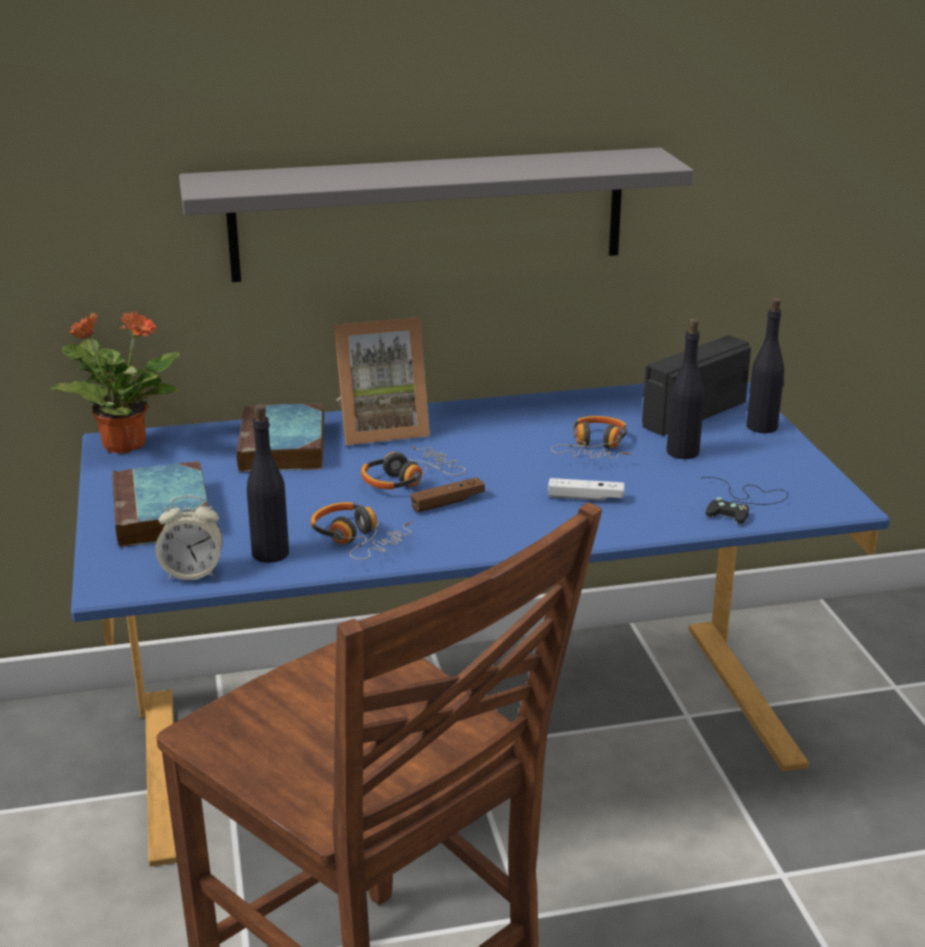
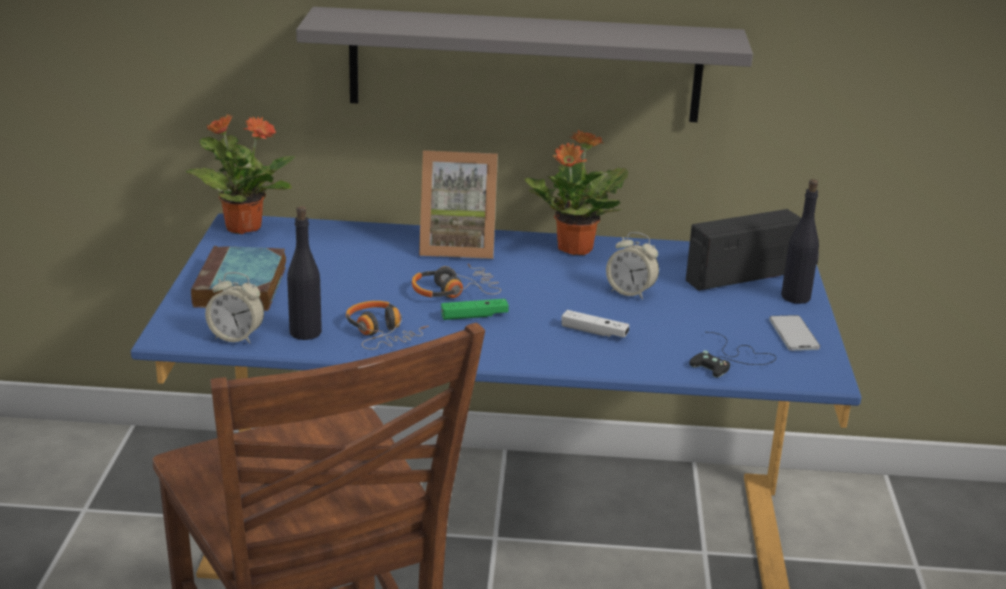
camera: 15 degrees right, 0 degrees up
(283, 448) = (367, 249): book -> none
(448, 502) = (474, 316): brown game controller -> green game controller
(507, 412) = (574, 249): none -> potted plant
(595, 449) = (630, 292): headphones -> alarm clock
(682, 452) = (707, 307): black bottle -> none
(785, 465) = (793, 334): none -> phone

